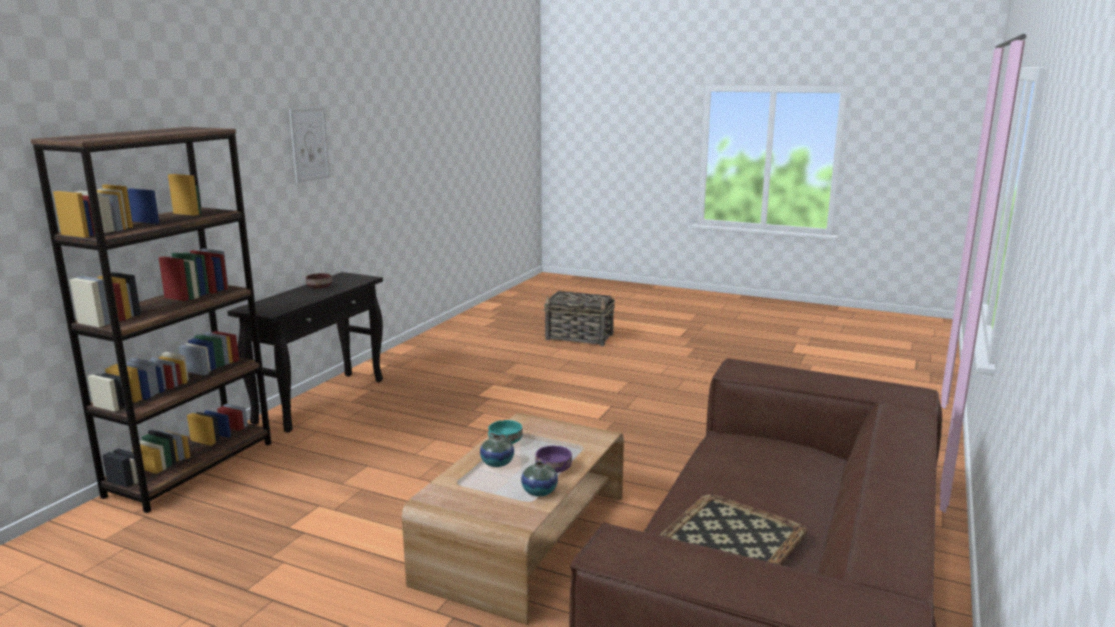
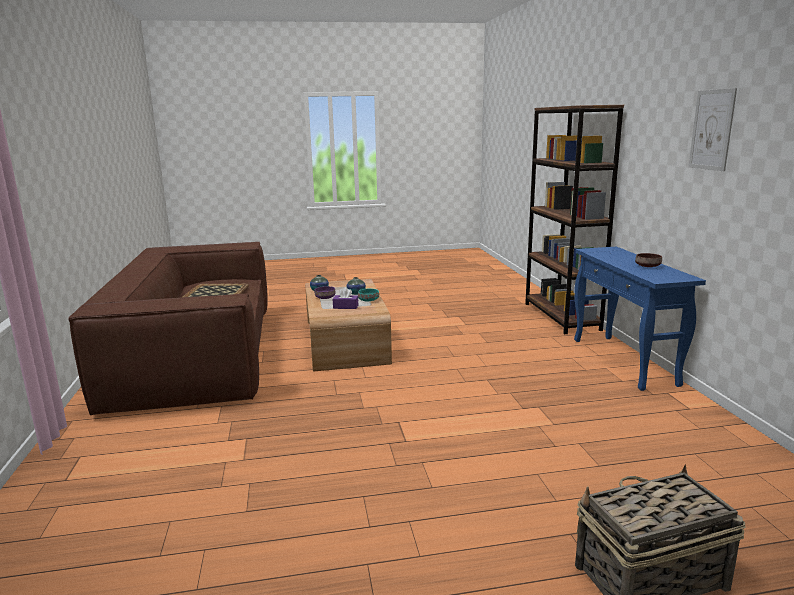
camera: 145 degrees right, 0 degrees up
(321, 400) = (624, 362): black console table -> blue console table
(551, 439) = (345, 307): none -> purple tissue box

